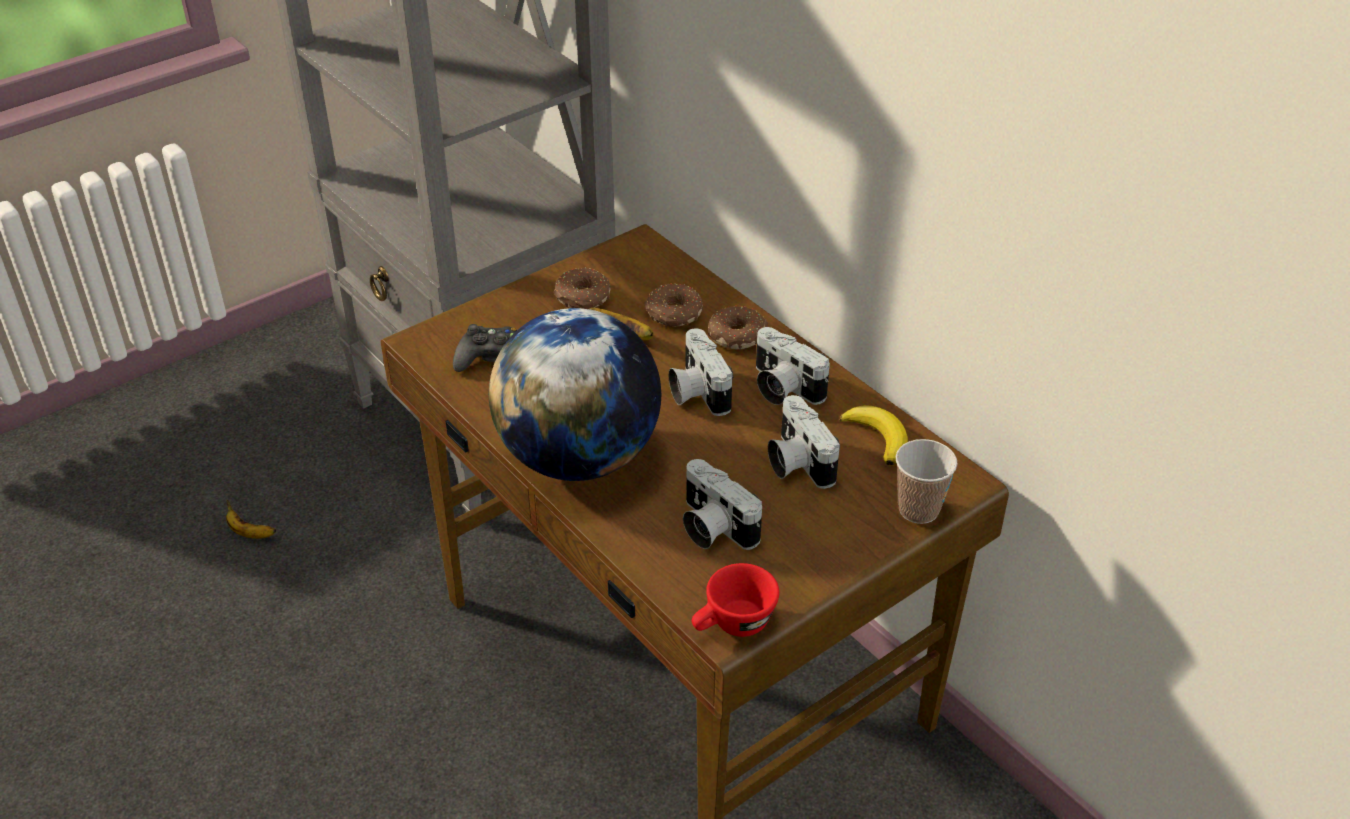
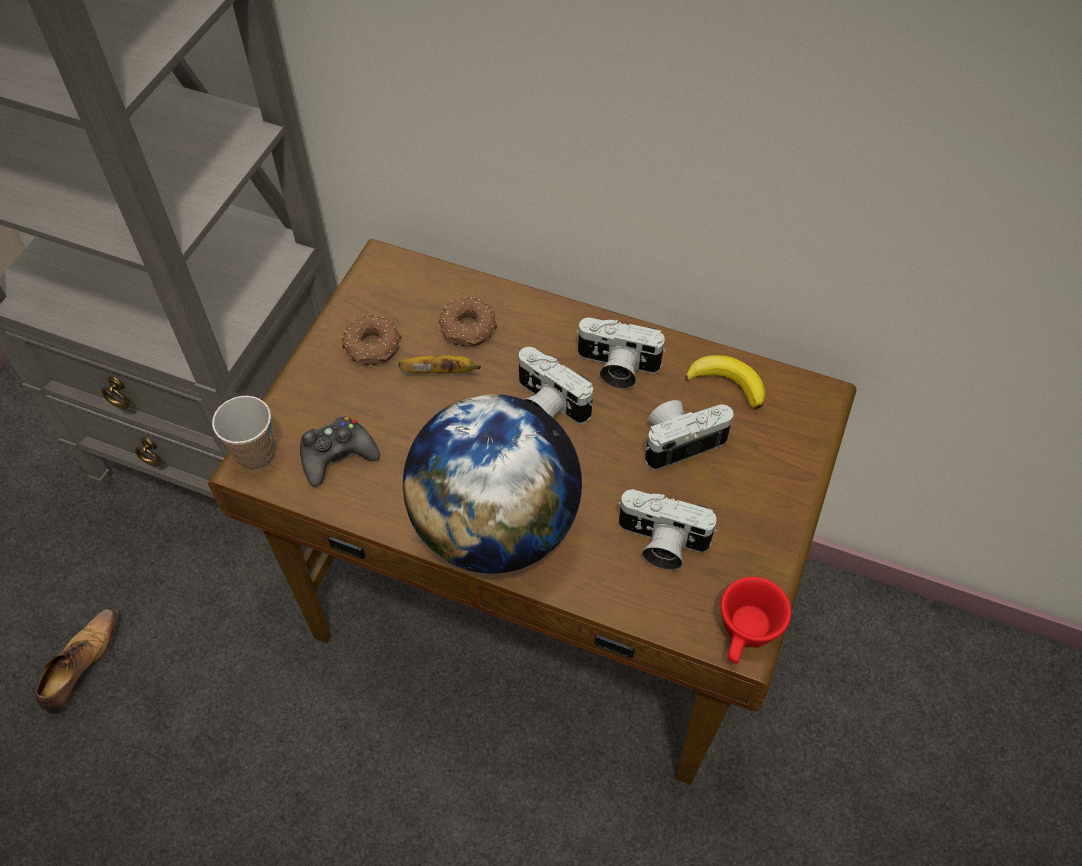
camera: 30 degrees left, 15 degrees up
(249, 533) = (81, 665): banana -> shoe
(737, 335) = (540, 327): donut -> none
(796, 462) = (680, 440): camera -> camera turned 120 degrees clockwise
(918, 510) = (807, 441): cup -> cup (256, 455)

